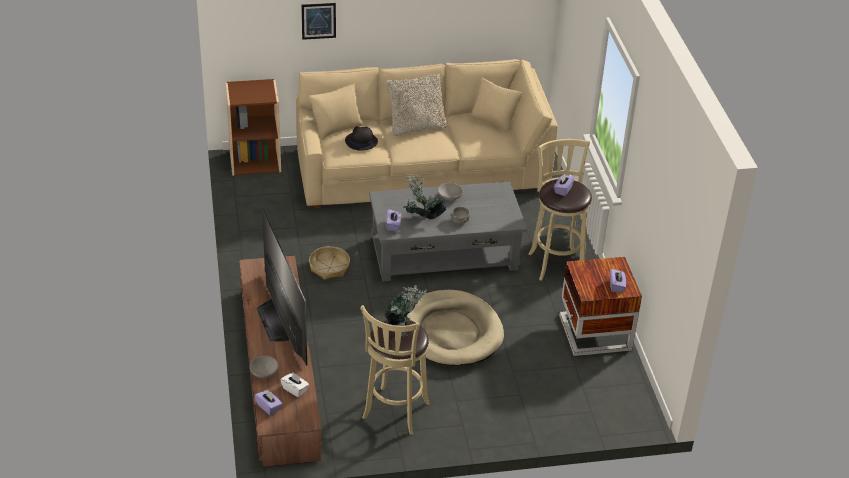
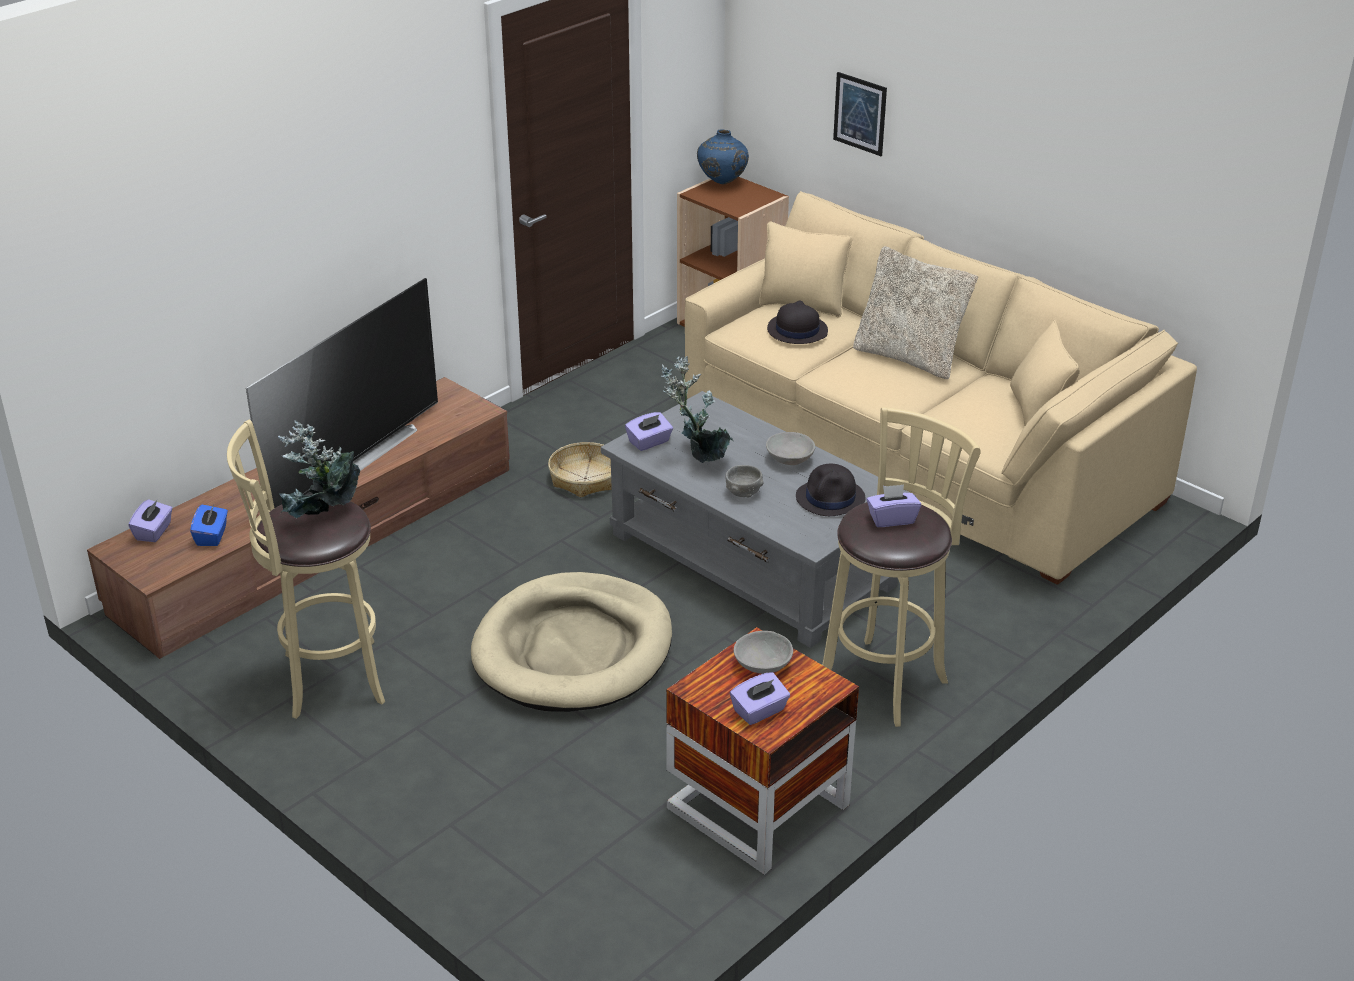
camera: 55 degrees right, 5 degrees down
(236, 88) = (722, 183): none -> blue vase
(264, 372) = (224, 496): grey bowl -> grey bowl (763, 665)
(295, 389) = (212, 536): white tissue box -> blue tissue box
(489, 202) = (831, 498): none -> black hat

